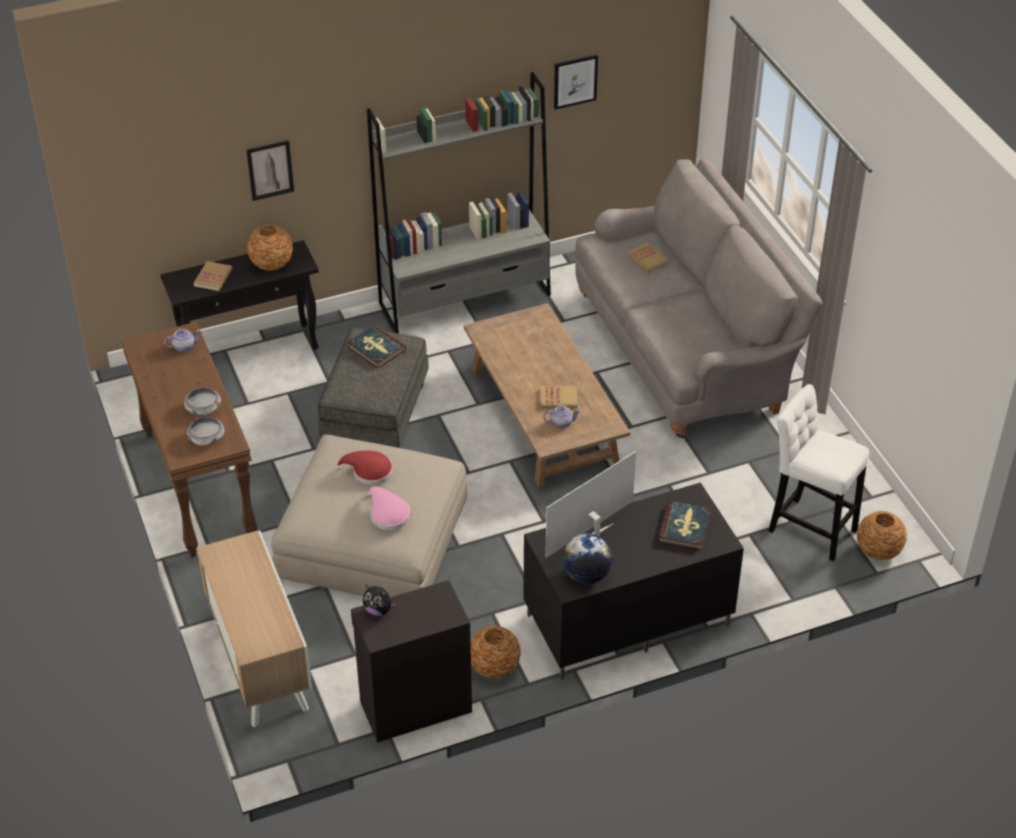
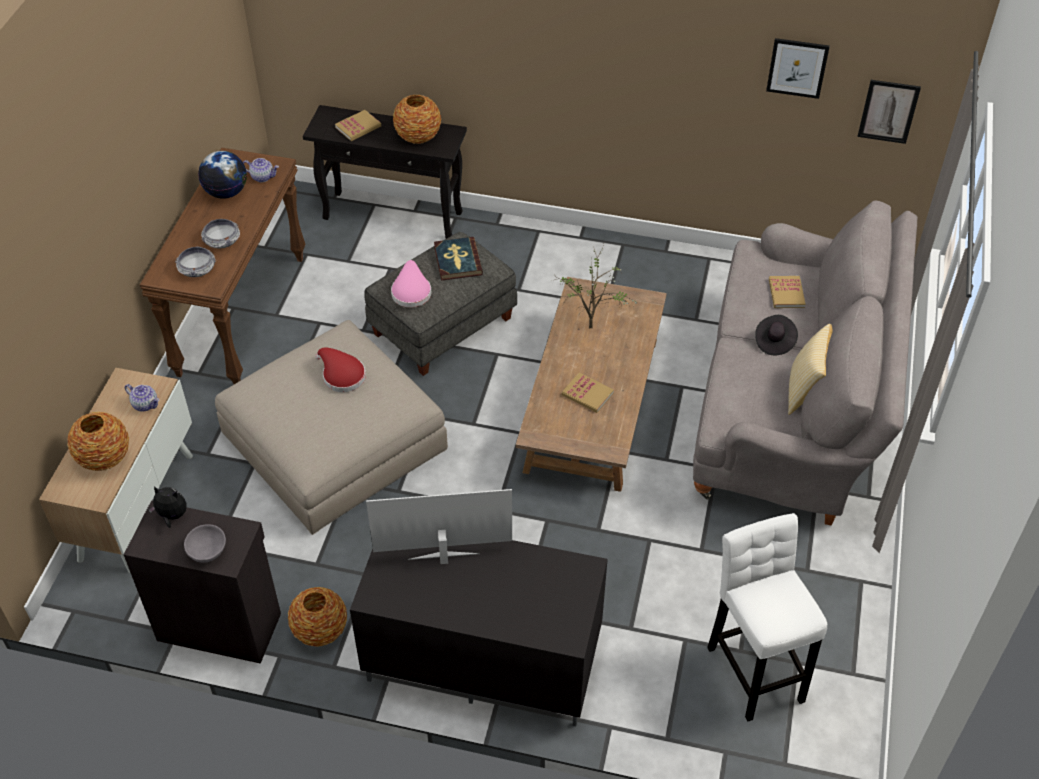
camera: 35 degrees right, 5 degrees up
(270, 170) = (438, 40): picture -> picture (888, 111)
(378, 610) = (172, 516): plush toy -> plush toy turned 135 degrees clockwise
(387, 514) = (318, 425): pink hat -> pink hat (411, 291)
(432, 618) = (208, 552): none -> grey bowl
(465, 299) = (622, 255): grey bookcase -> none
(519, 353) = (592, 329): none -> potted plant
(562, 422) = (568, 420): teapot -> teapot (145, 404)
(586, 574) = (401, 593): globe -> globe (226, 192)
(668, 296) = (774, 342): none -> black hat
(685, 527) = (545, 600): book -> none
(717, 318) = (805, 390): none -> pillow
(878, 551) = (808, 739): vase -> vase (104, 458)

